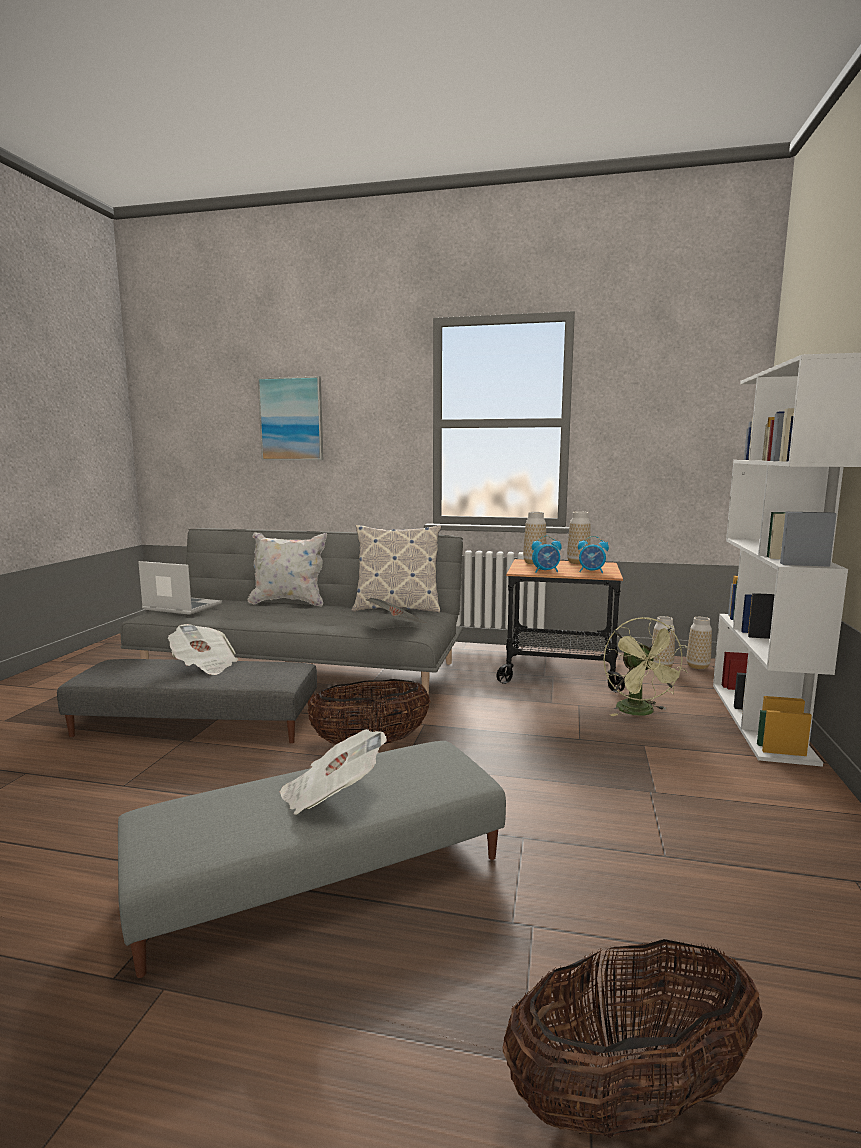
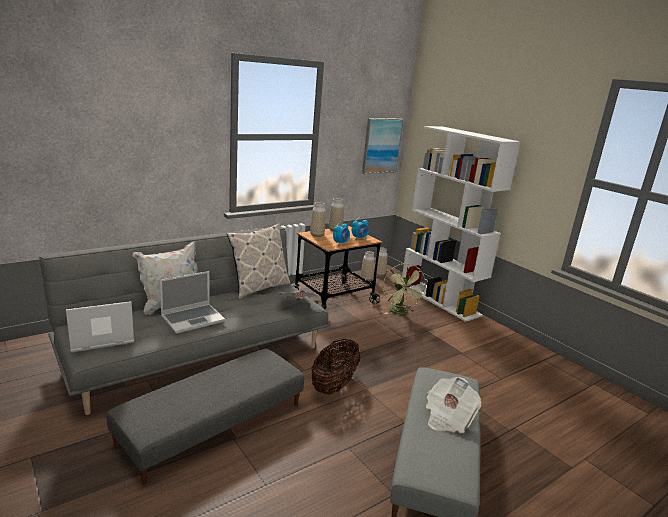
camera: 50 degrees left, 10 degrees up
(204, 665) = (210, 380): newspaper -> none
(272, 613) = (193, 319): none -> laptop
(291, 419) = (102, 132): picture -> picture (381, 145)
(629, 1099) = (596, 457): basket -> none
(640, 712) = (400, 312): green fan -> green fan turned 45 degrees clockwise

